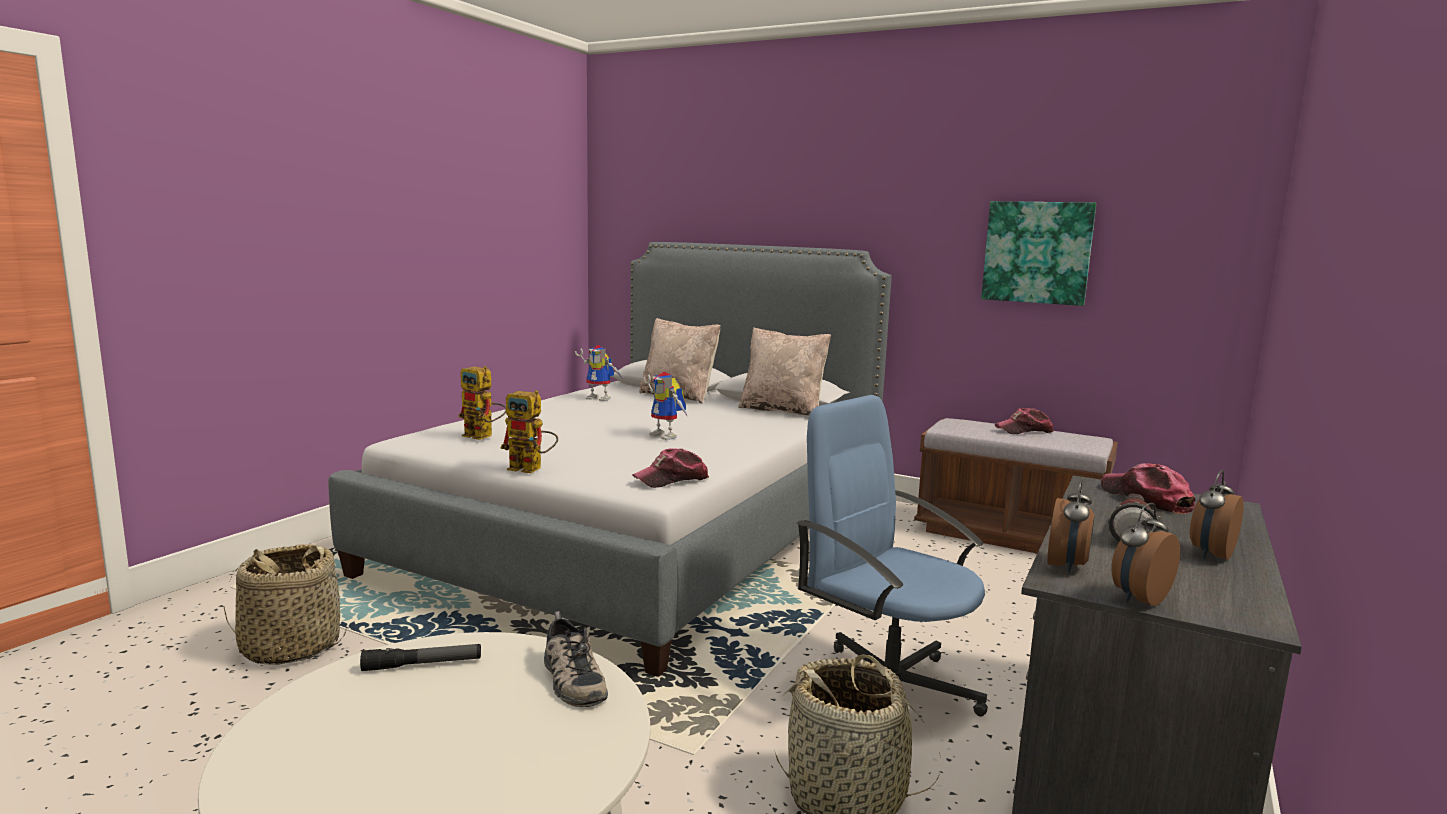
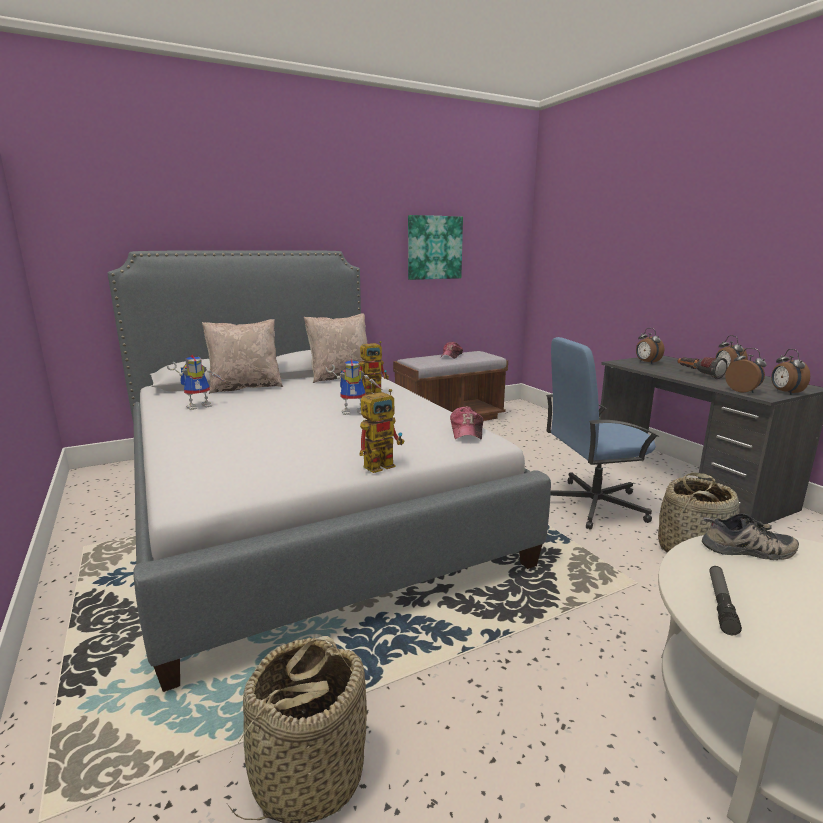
camera: 55 degrees left, 5 degrees up
(484, 436) = (257, 461): toy robot -> toy robot (375, 392)
(1146, 499) = (646, 362): cap -> alarm clock

